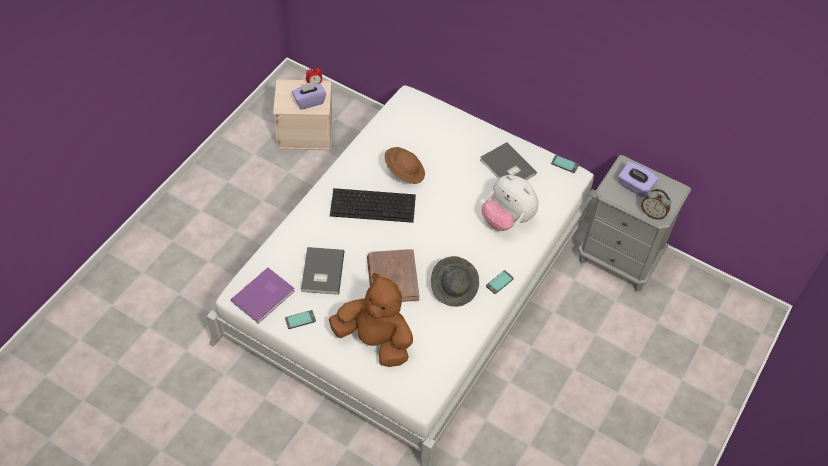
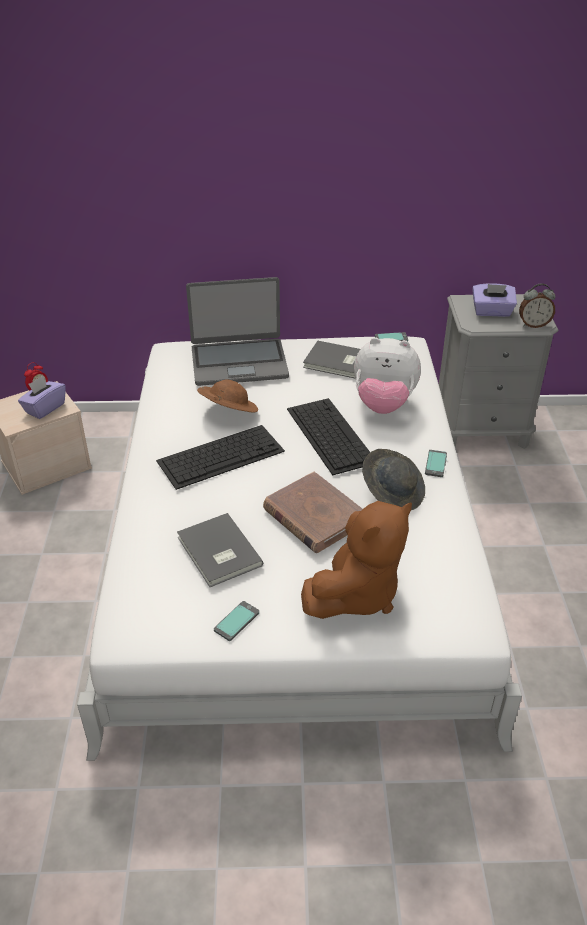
camera: 30 degrees left, 15 degrees down
(264, 296) = (162, 619): purple book -> none
(375, 340) = (356, 593): brown plush toy -> brown plush toy turned 135 degrees clockwise
(443, 133) = (239, 362): none -> laptop
(451, 224) = (329, 434): none -> keyboard

